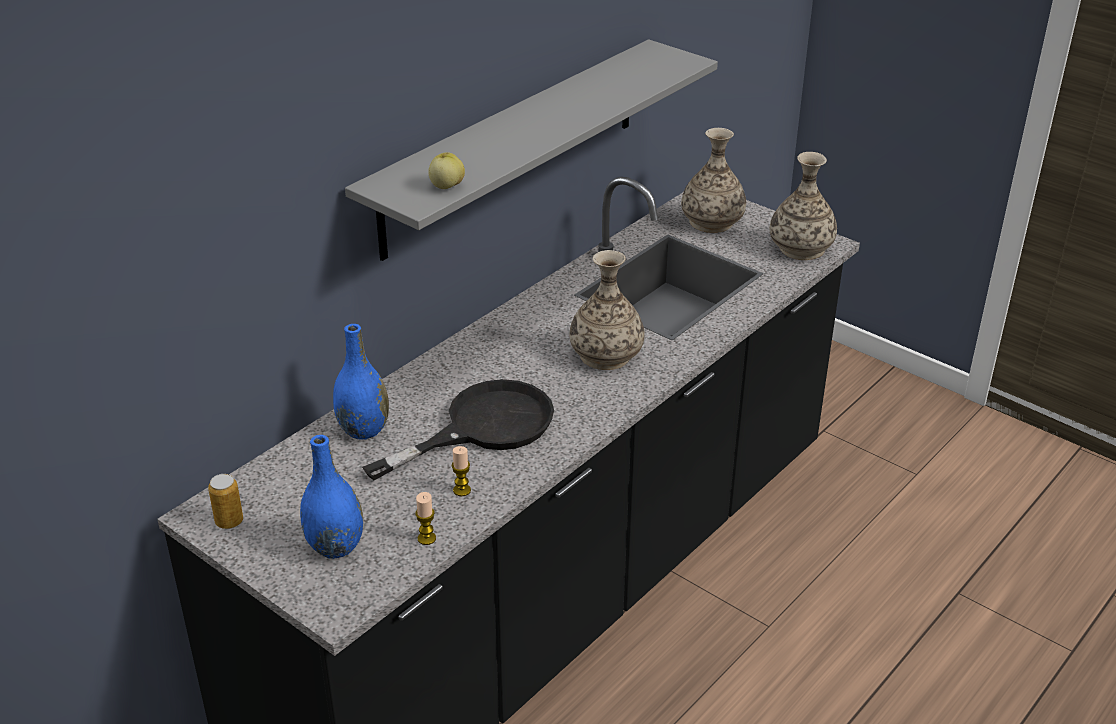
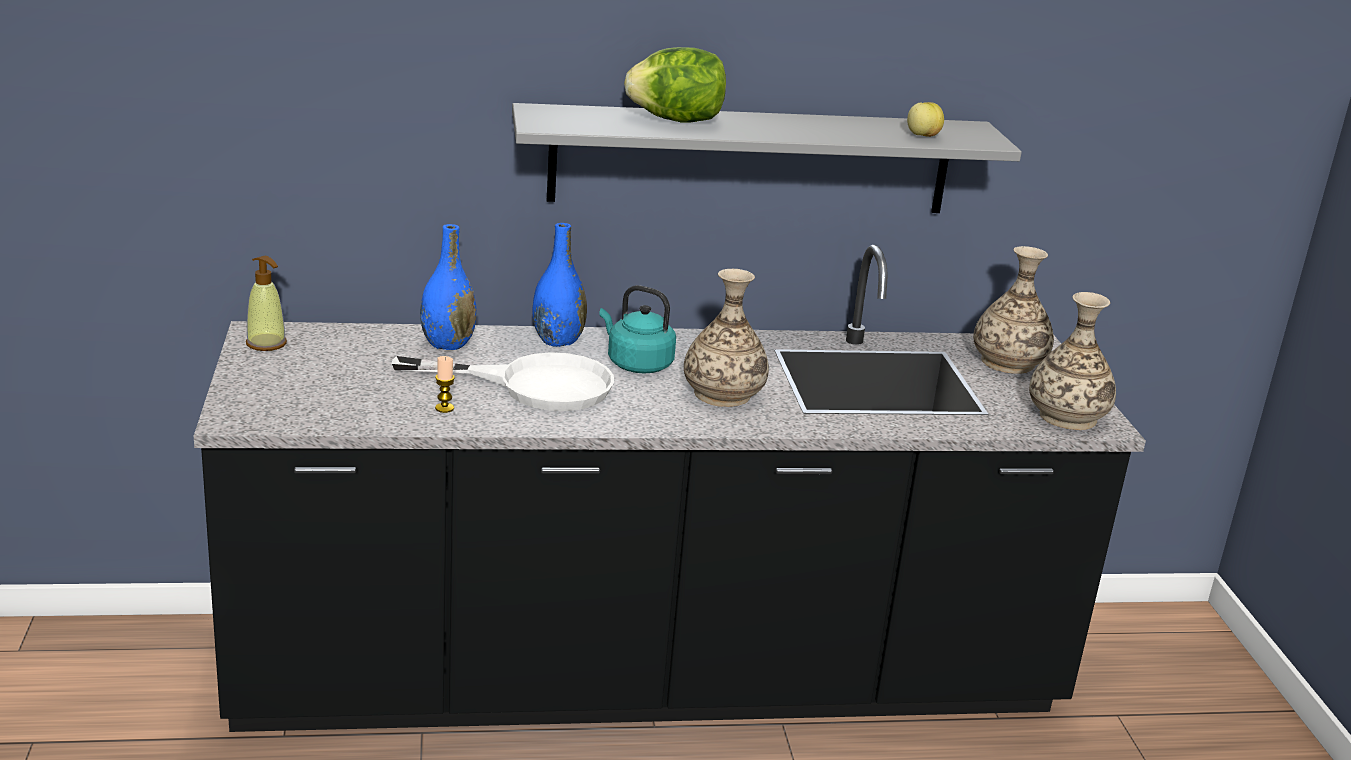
camera: 40 degrees right, 10 degrees down
(229, 521) = (266, 344): can -> soap dispenser
(335, 546) = (300, 390): blue vase -> blue vase (558, 340)
(426, 538) = (365, 418): candle -> none
(446, 186) = (583, 126): apple -> apple (922, 136)
(483, 427) = (534, 385): black frying pan -> white frying pan
(488, 144) = (676, 120): none -> lettuce
(515, 364) = (636, 364): none -> turquoise kettle

